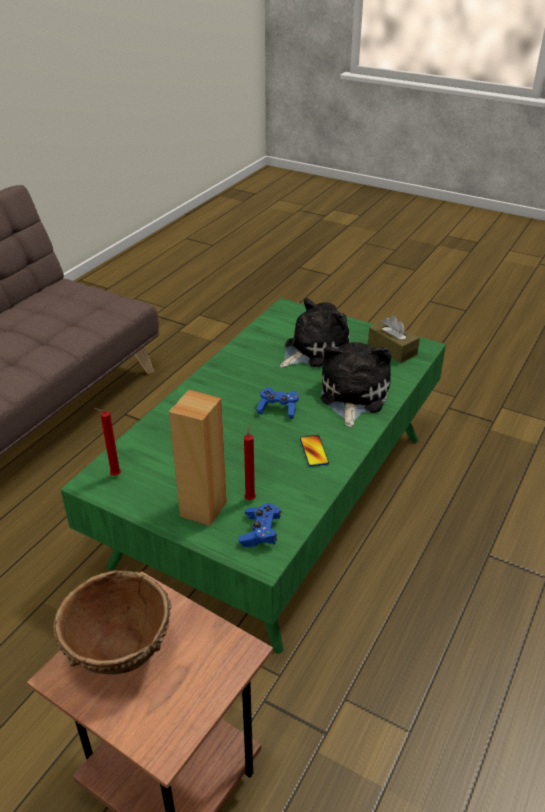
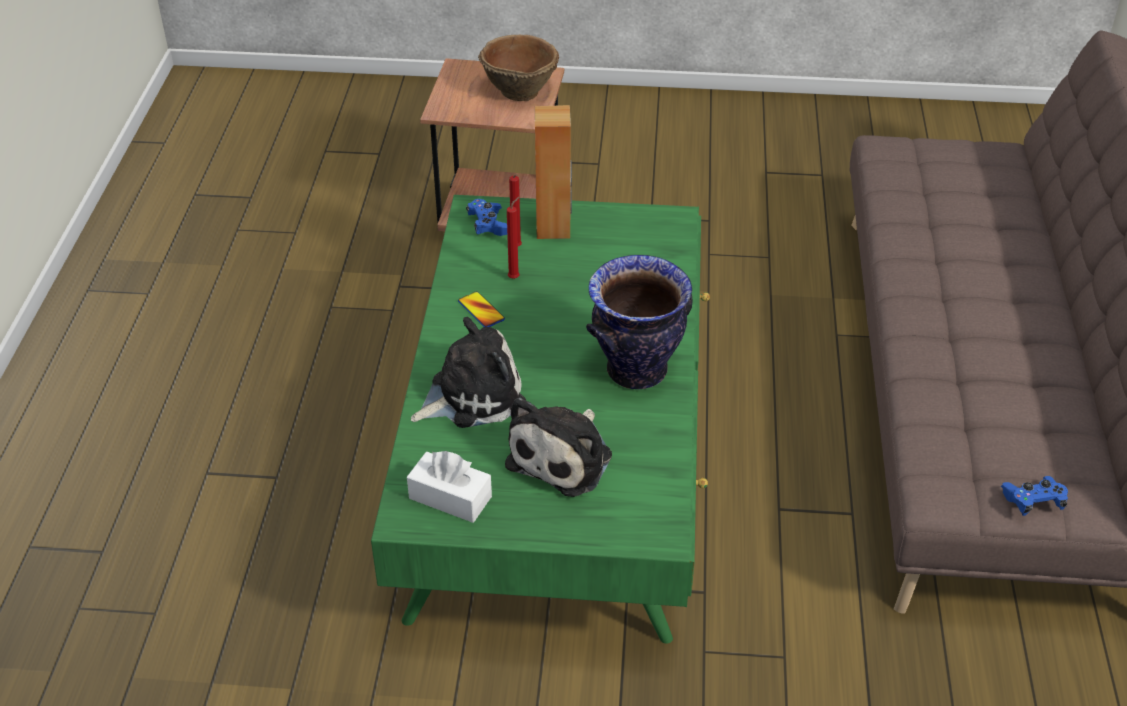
camera: 155 degrees right, 5 degrees up
(114, 475) = (662, 229): red candle -> red candle (515, 277)
(233, 380) = (636, 370): none -> vase
(278, 409) = (552, 348): blue game controller -> blue game controller (1033, 501)
(352, 396) = (472, 395): plush toy -> plush toy turned 105 degrees counterclockwise
(392, 349) = (450, 497): brown tissue box -> white tissue box

